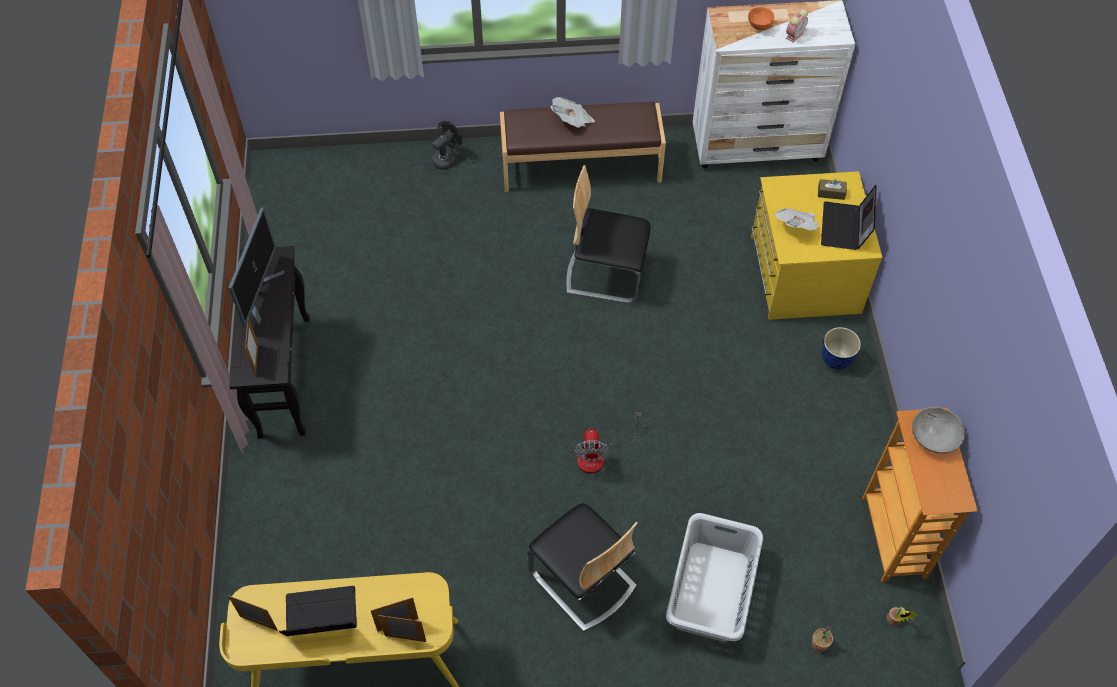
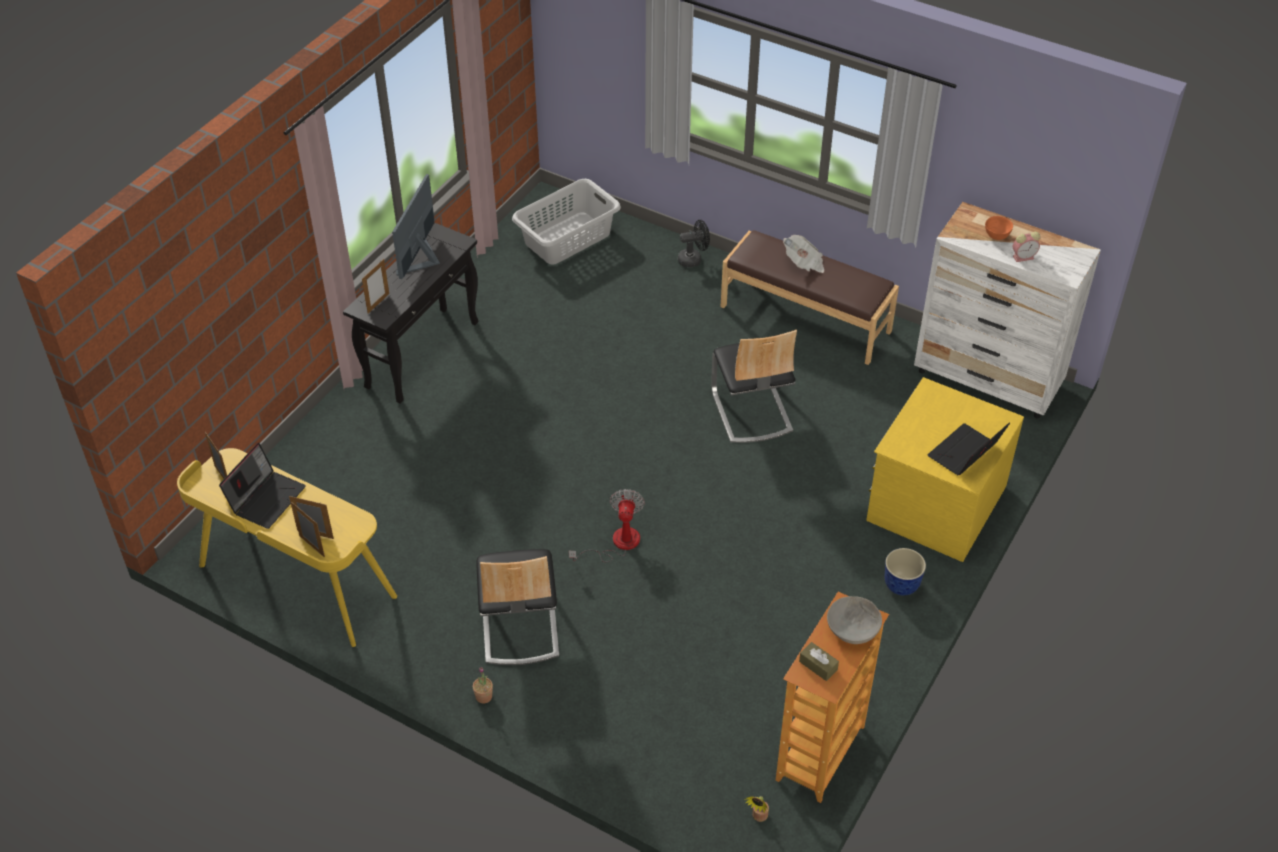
camera: 35 degrees right, 10 degrees down
(259, 293) = (421, 259): monitor -> monitor turned 150 degrees clockwise
(320, 618) = (266, 498): laptop -> laptop turned 90 degrees clockwise
(598, 455) = (617, 543): fan -> fan turned 150 degrees clockwise
(606, 274) = (751, 411): chair -> chair turned 150 degrees counterclockwise
(712, 591) = (618, 697): grey laundry basket -> grey laundry basket (568, 238)
(796, 226) = (919, 430): newspaper -> none
(819, 644) = (674, 793): potted plant -> potted plant (484, 696)
(831, 193) = (978, 420): brown tissue box -> brown tissue box (818, 665)

